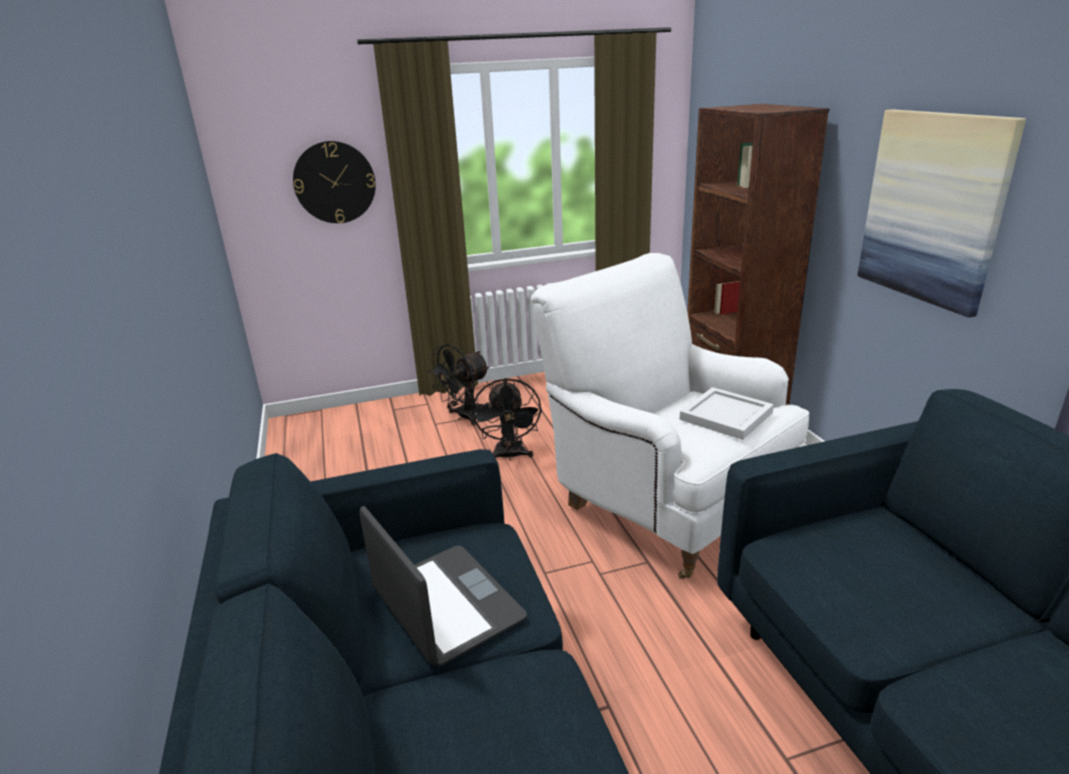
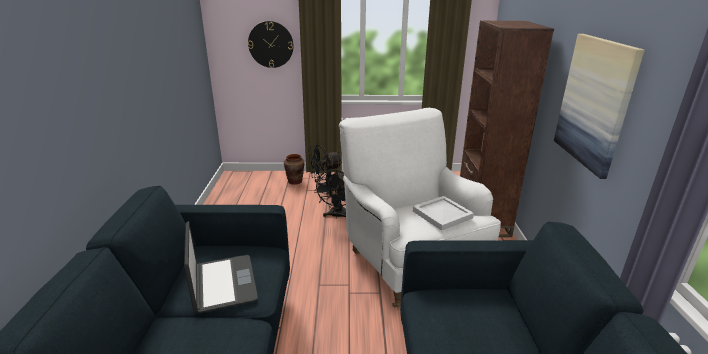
camera: 15 degrees right, 0 degrees up
(407, 414) = (295, 181): none -> brown vase

